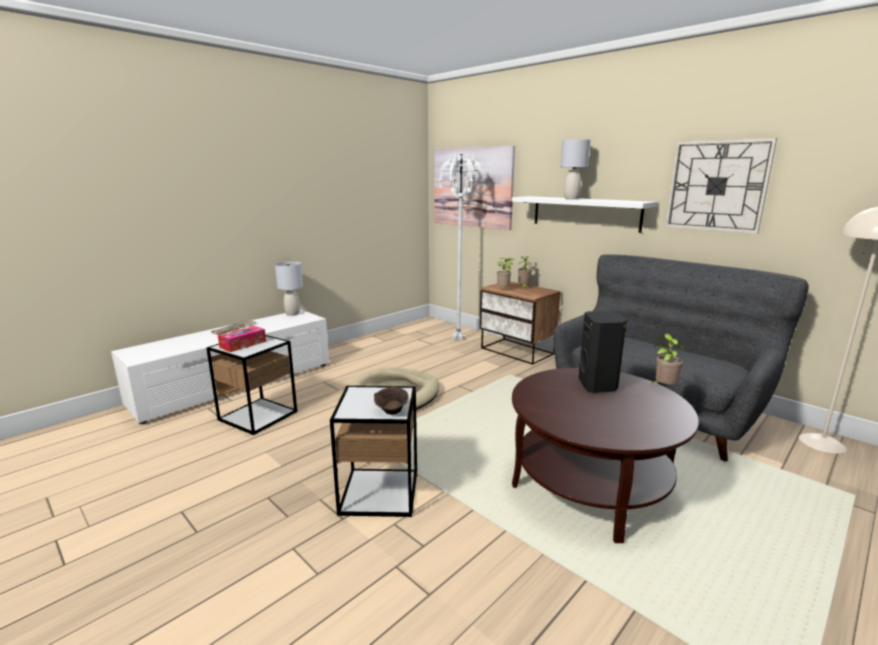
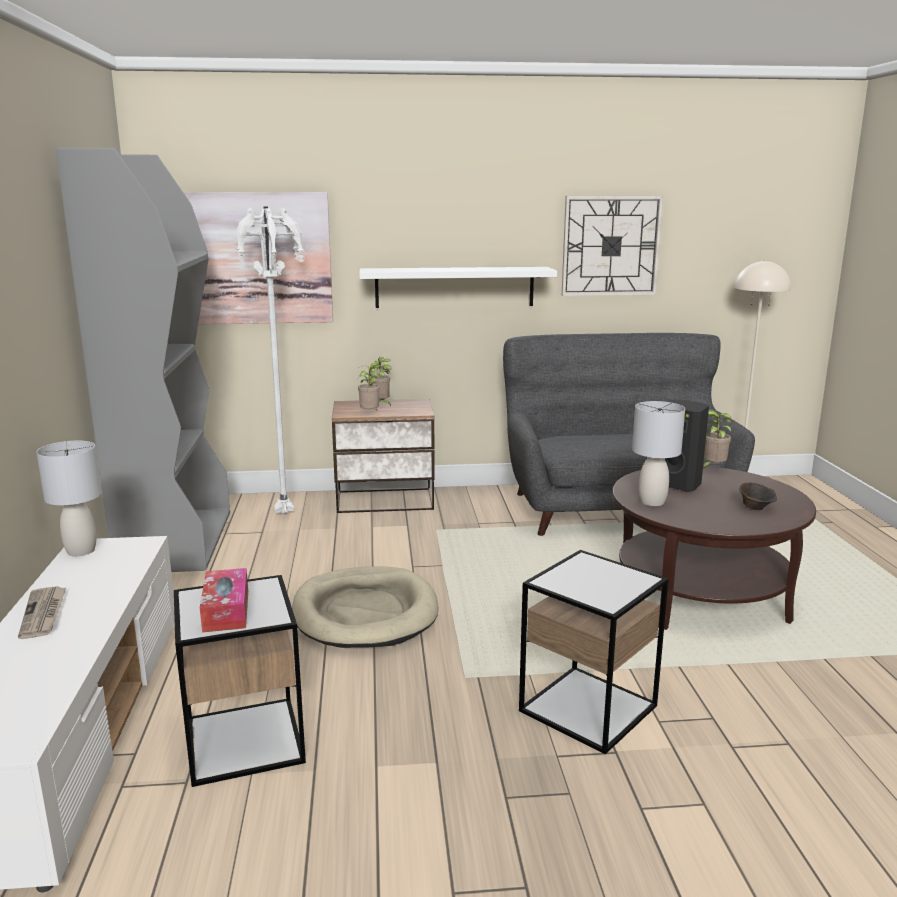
camera: 50 degrees left, 0 degrees up
(392, 412) = (635, 579): brown bowl -> brown bowl (755, 508)
(395, 335) = (176, 541): none -> grey bookcase
(571, 199) = (449, 269): grey table lamp -> grey table lamp (652, 502)

